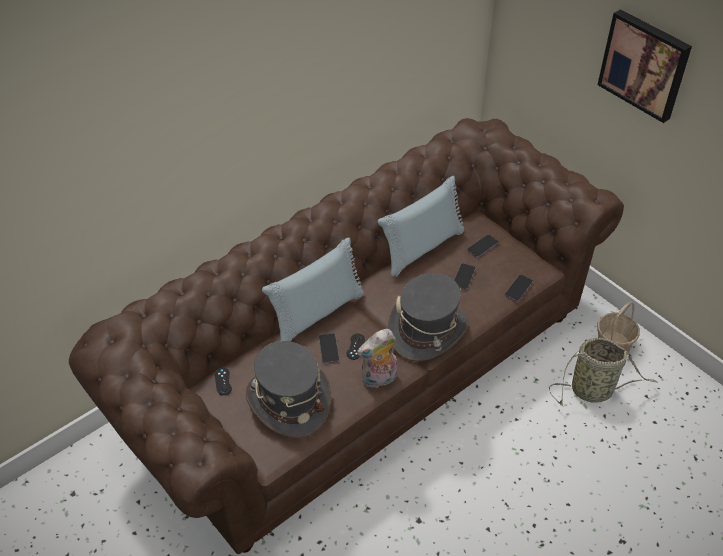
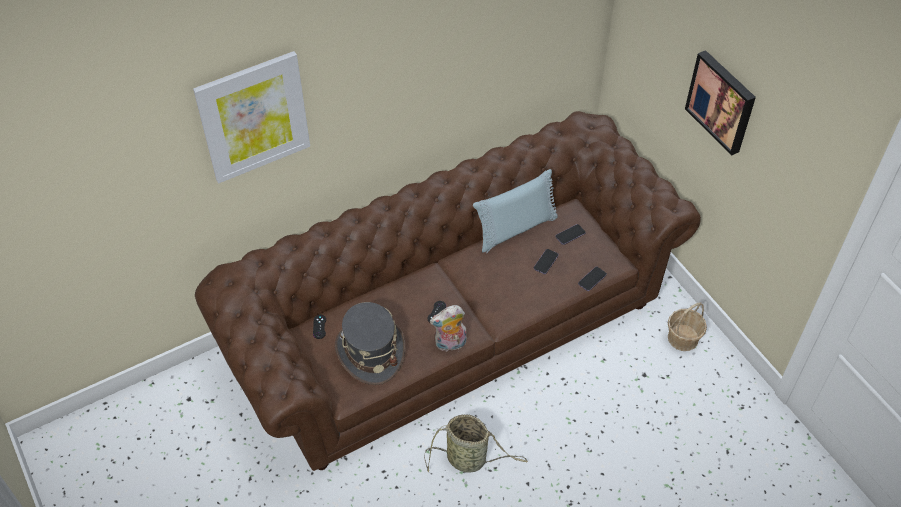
camera: 10 degrees right, 5 degrees up
(121, 128) = (253, 117): none -> picture
(317, 313) = (410, 277): blue pillow -> none
(328, 349) = (413, 311): phone -> none
(427, 330) = (502, 306): grey hat -> none
(594, 390) = (654, 377): basket -> basket (469, 459)

